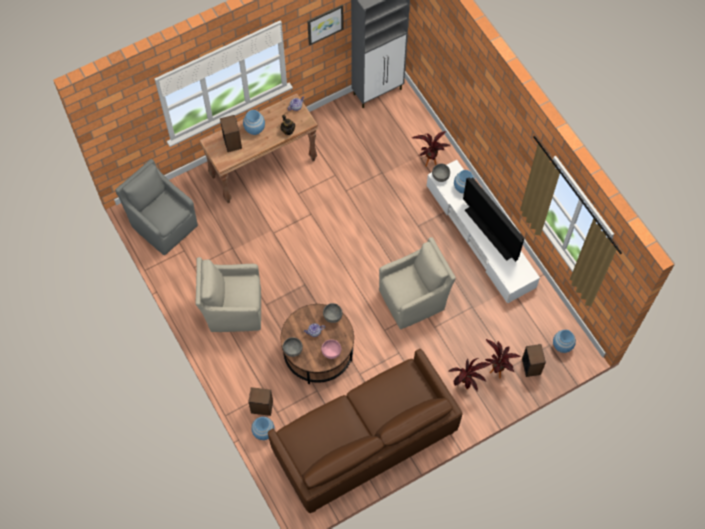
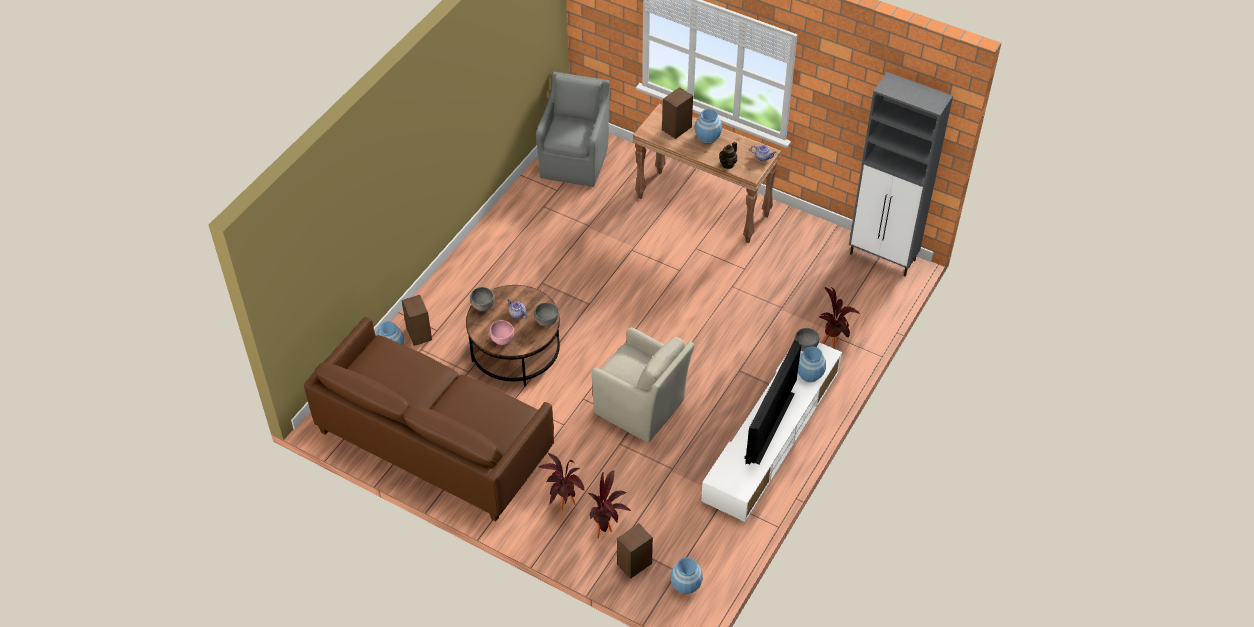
camera: 60 degrees right, 15 degrees down
(233, 309) = (517, 258): beige armchair -> none
(325, 24) = (848, 92): picture -> none

